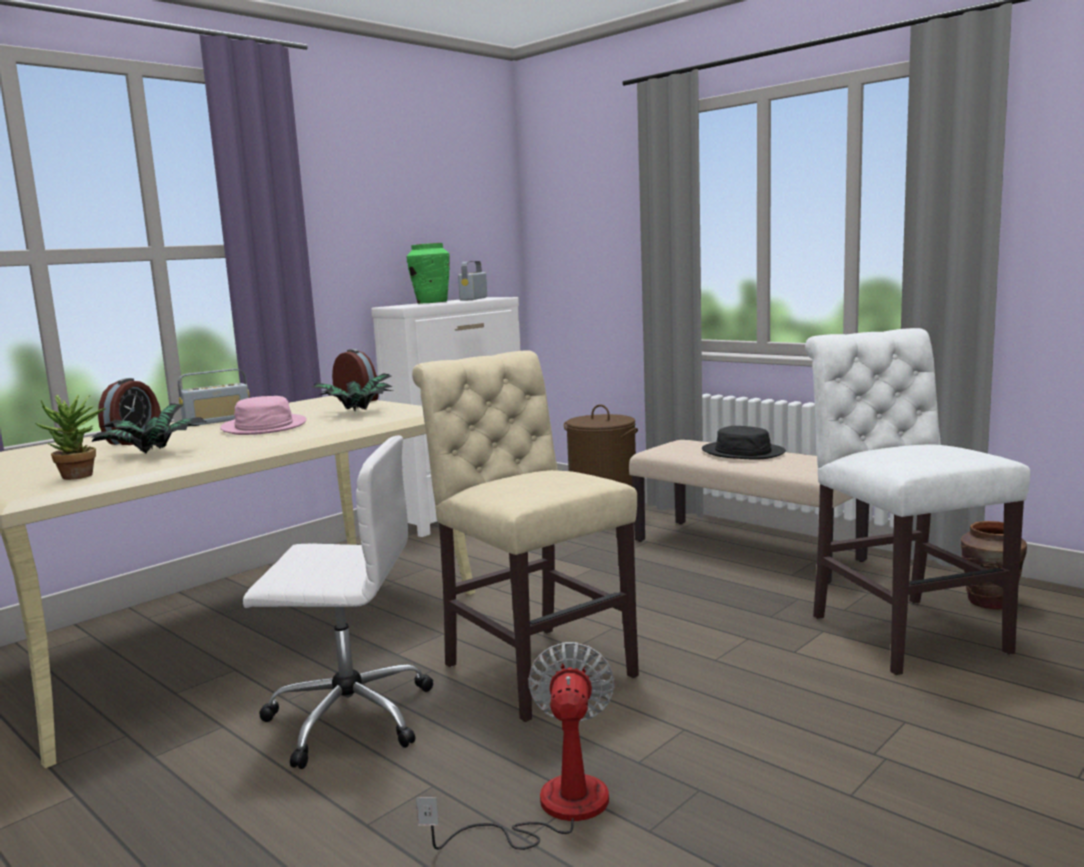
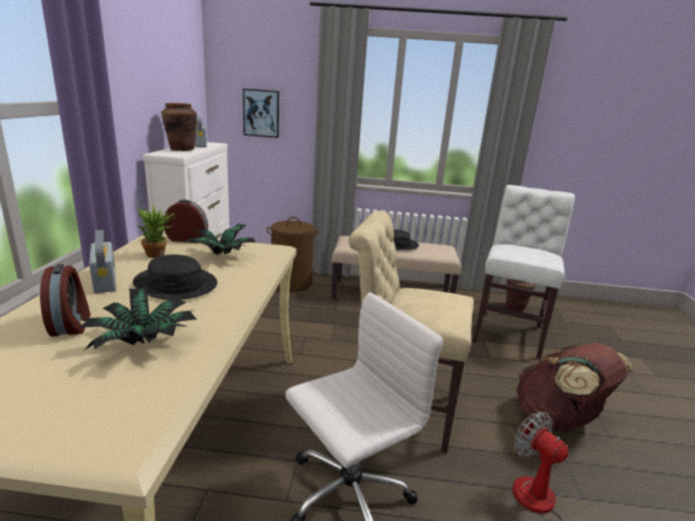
camera: 40 degrees left, 10 degrees up
(79, 477) = (138, 403): potted plant -> potted plant (159, 255)
(217, 421) = (105, 281): radio -> radio turned 45 degrees counterclockwise
(264, 427) = (175, 284): pink hat -> black hat
(431, 303) = (181, 149): green vase -> brown vase
(583, 252) = (261, 113): none -> picture
(779, 748) = (558, 420): none -> brown backpack
(901, 630) = (508, 332): white chair -> white chair turned 75 degrees clockwise

